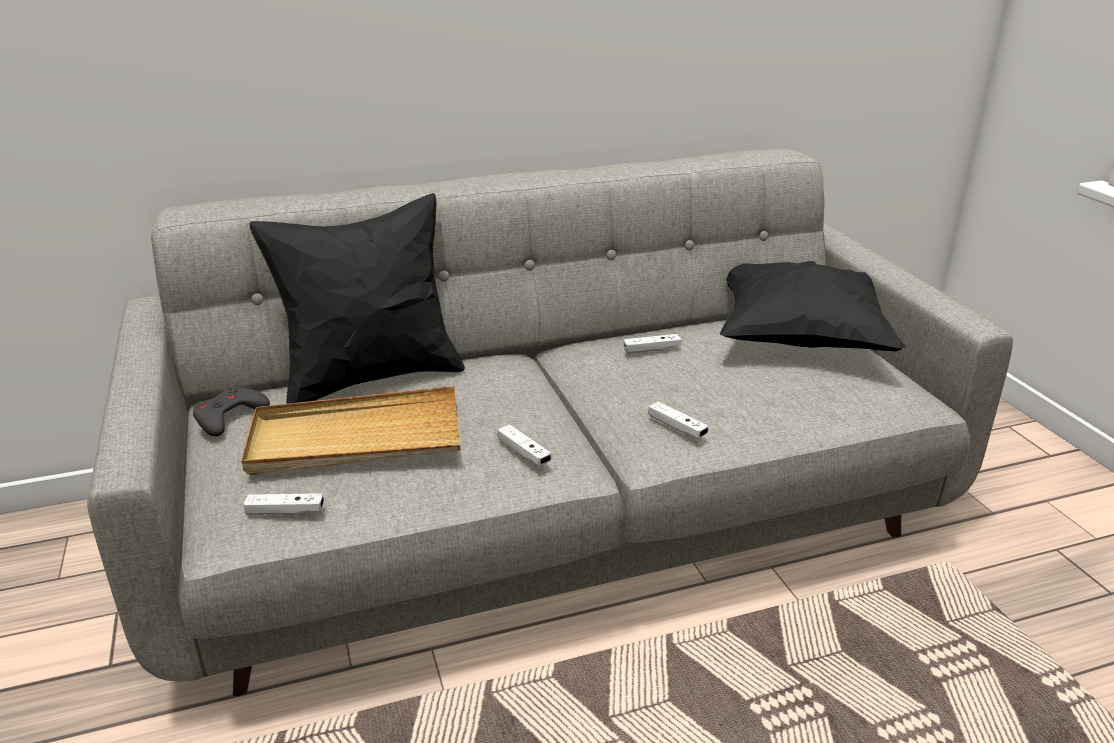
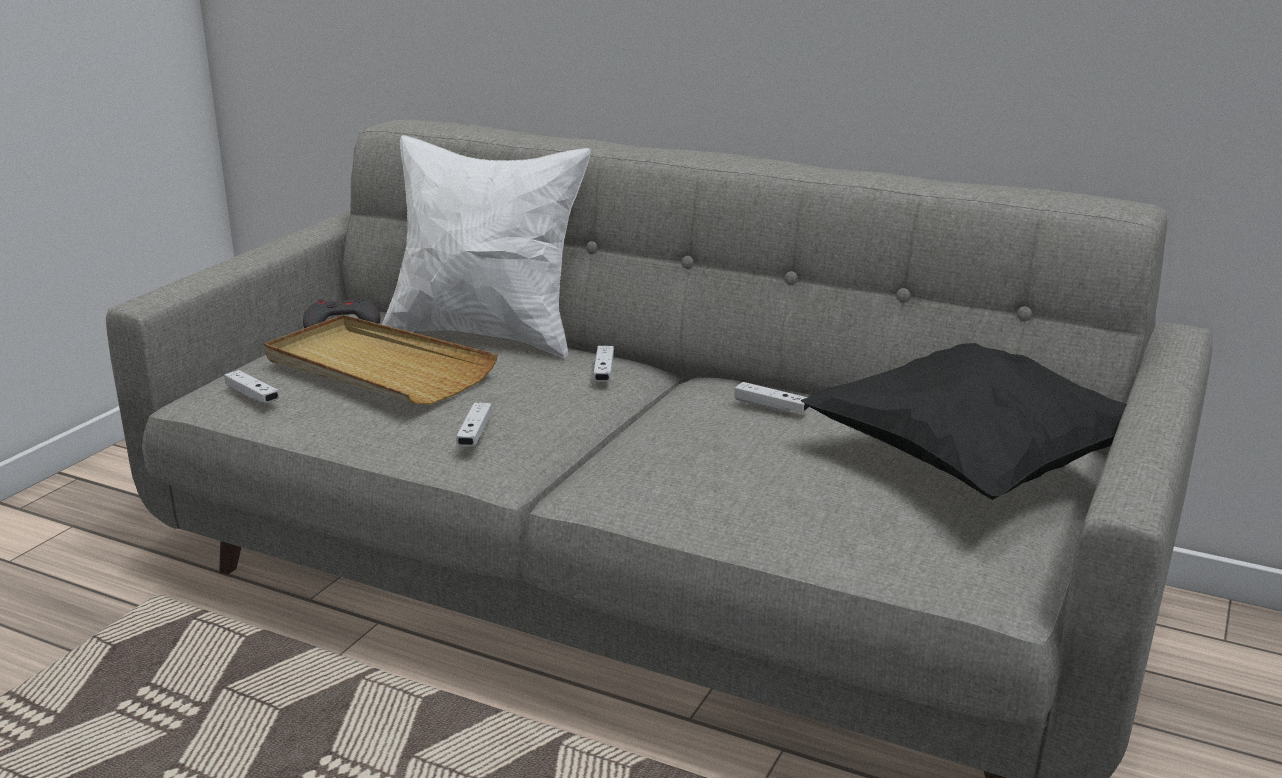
camera: 45 degrees right, 5 degrees down
(372, 377) = (487, 334): black pillow -> white pillow
(677, 427) = (647, 477): white game controller -> white game controller (604, 372)

